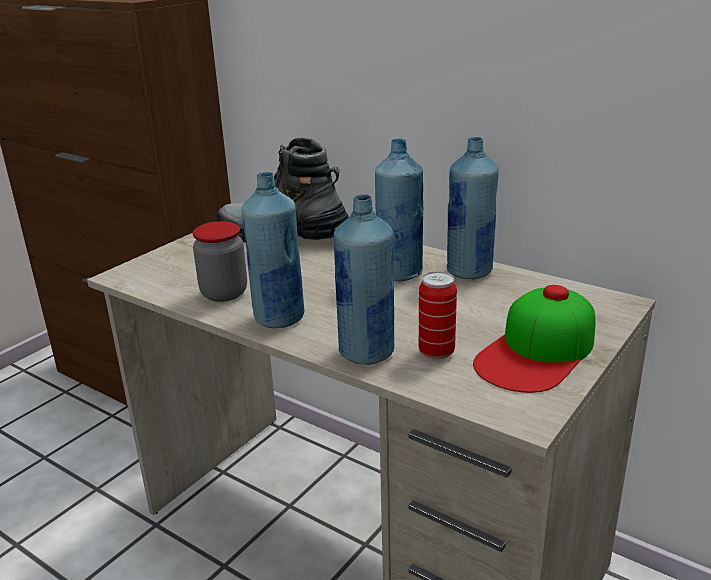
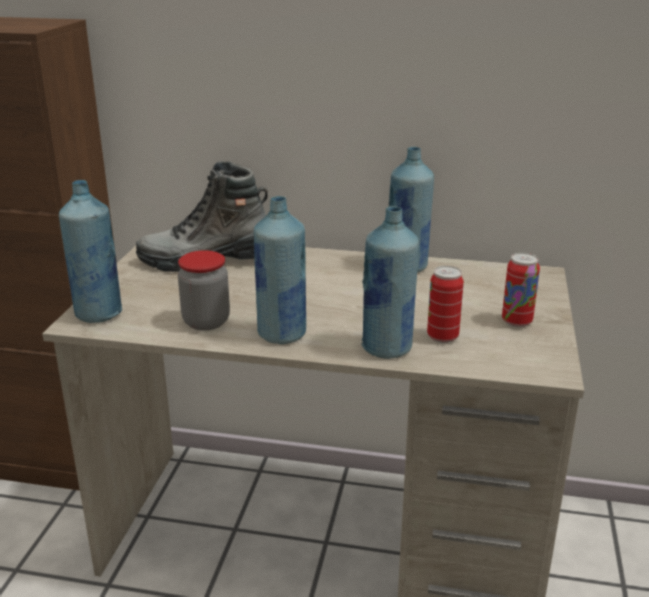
camera: 25 degrees left, 0 degrees up
(399, 273) = (350, 277): blue bottle -> blue bottle (98, 313)
(537, 352) = (516, 322): cap -> can

